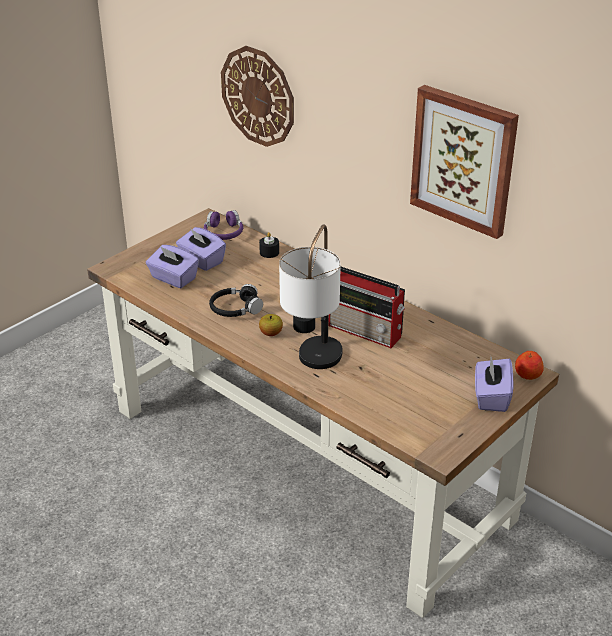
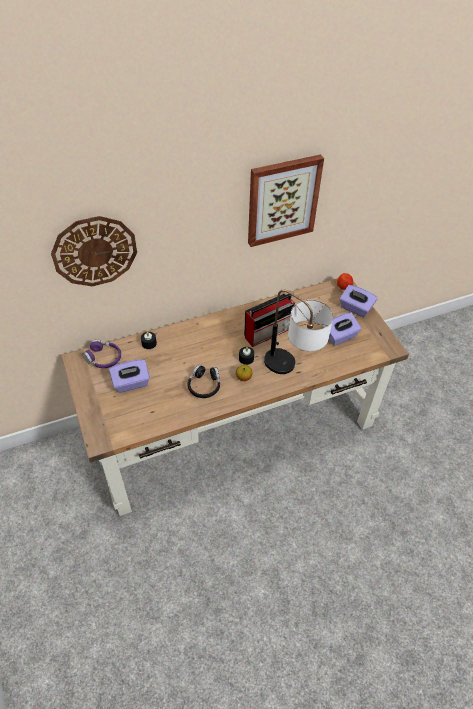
camera: 65 degrees left, 15 degrees up
(173, 278) = (143, 407): purple tissue box -> purple tissue box (340, 336)

